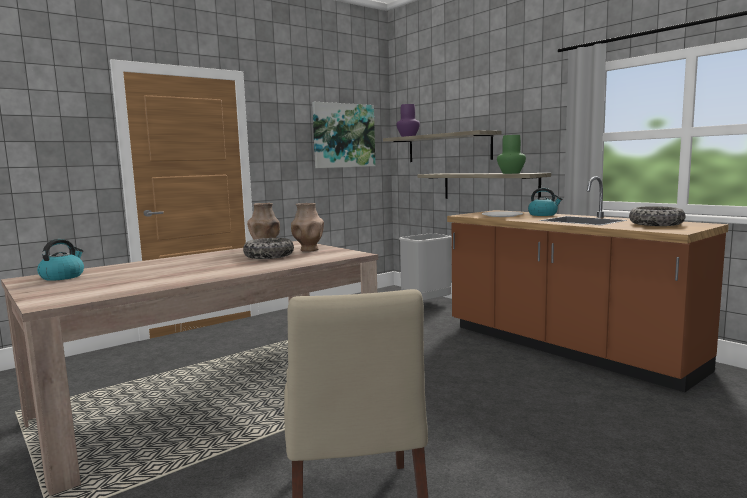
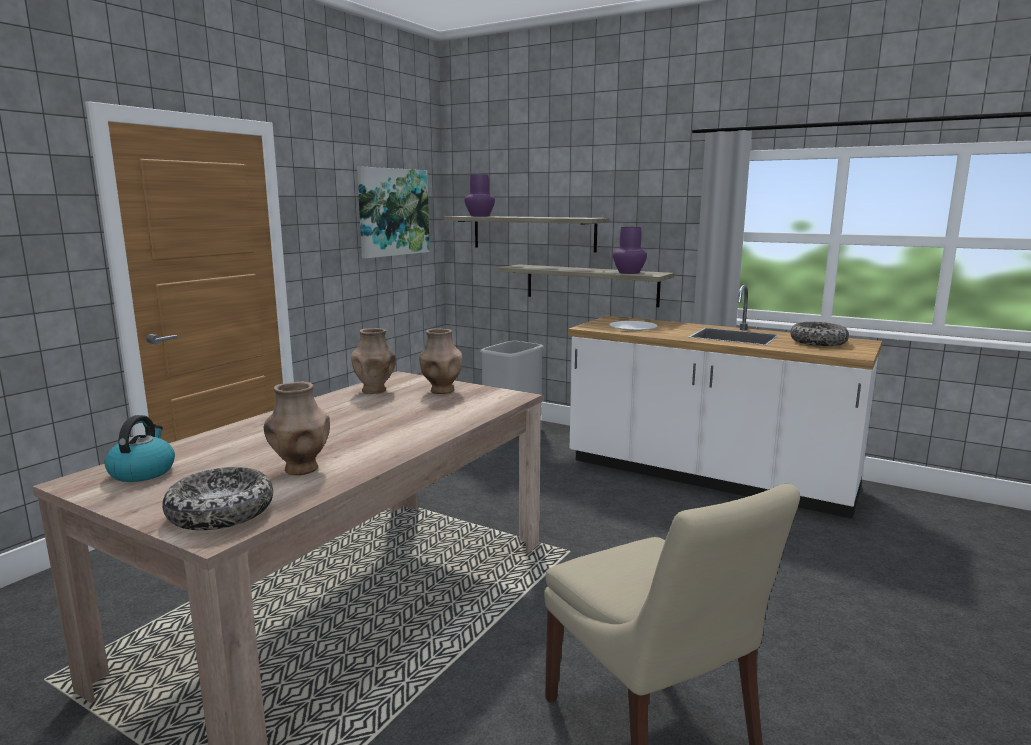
camera: 20 degrees left, 5 degrees up
(147, 280) = (301, 469): none -> brown vase
(269, 256) = (405, 406): bowl -> bowl (221, 513)
(510, 173) = (628, 273): green vase -> purple vase
(543, 214) = (676, 325): kettle -> none
(565, 348) = (707, 477): brown counter -> white counter

